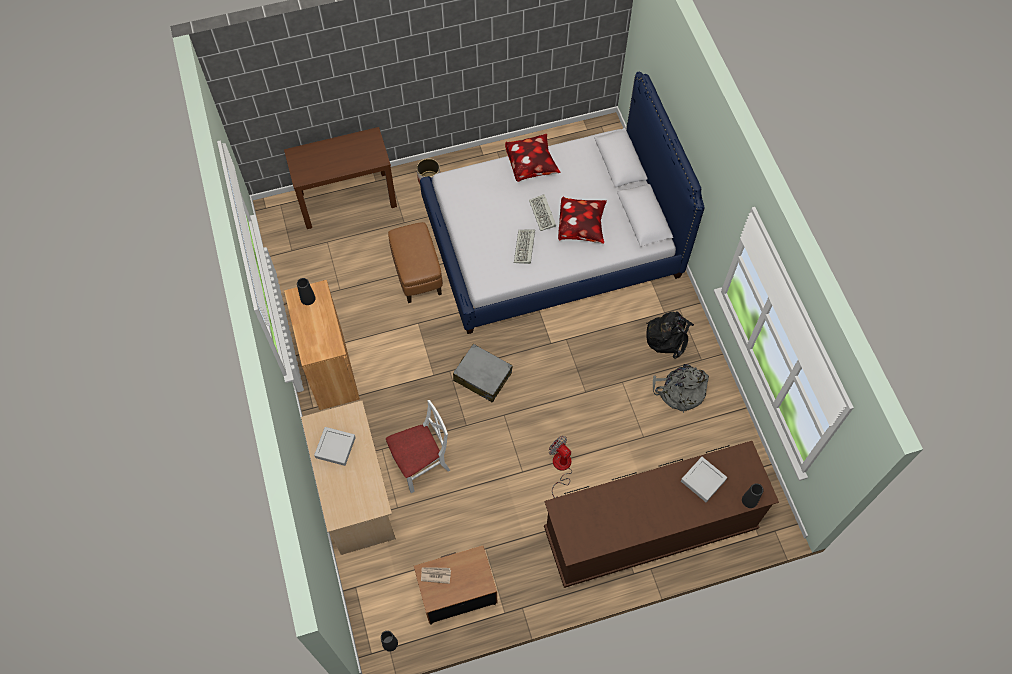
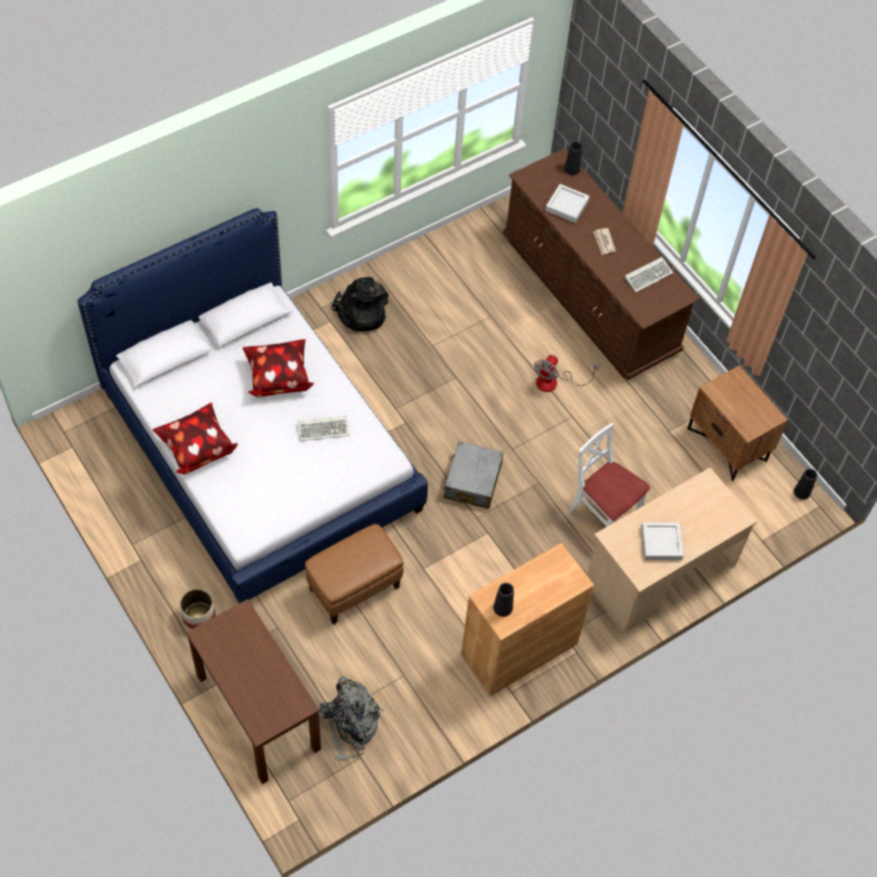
camera: 110 degrees left, 5 degrees down
(435, 575) = (748, 420): newspaper -> newspaper (604, 242)
(543, 214) = (269, 419): keyboard -> keyboard (648, 275)
(679, 392) = (426, 293): grey backpack -> grey backpack (350, 723)

